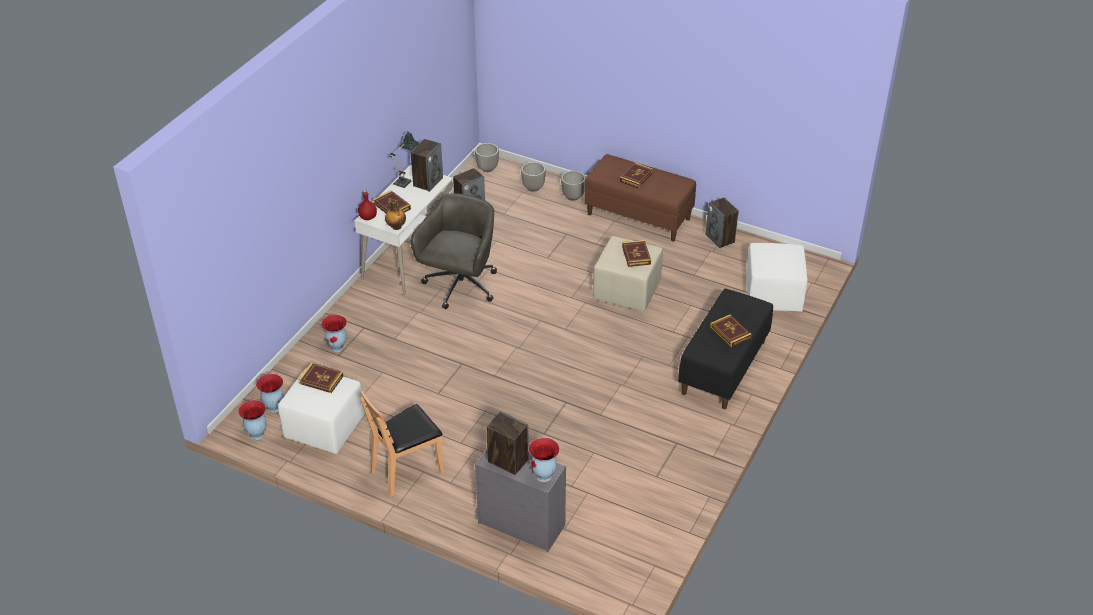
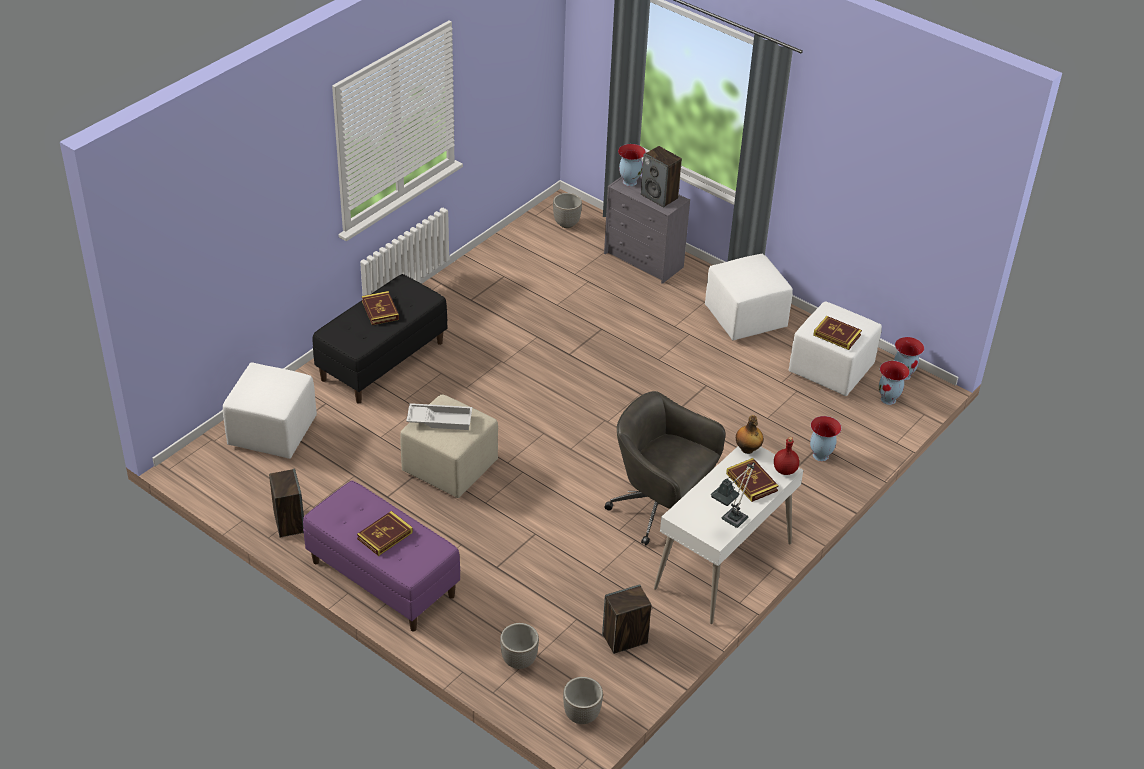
camera: 170 degrees left, 0 degrees up
(407, 470) = (746, 318): brown chair -> white ottoman
(428, 182) = (697, 514): speaker -> none
(460, 286) = (661, 510): grey office chair -> grey office chair turned 90 degrees clockwise
(573, 197) = (464, 632): planter -> planter (566, 223)
(636, 255) = (440, 419): book -> white tray
(639, 216) = (382, 579): brown bench -> purple bench

